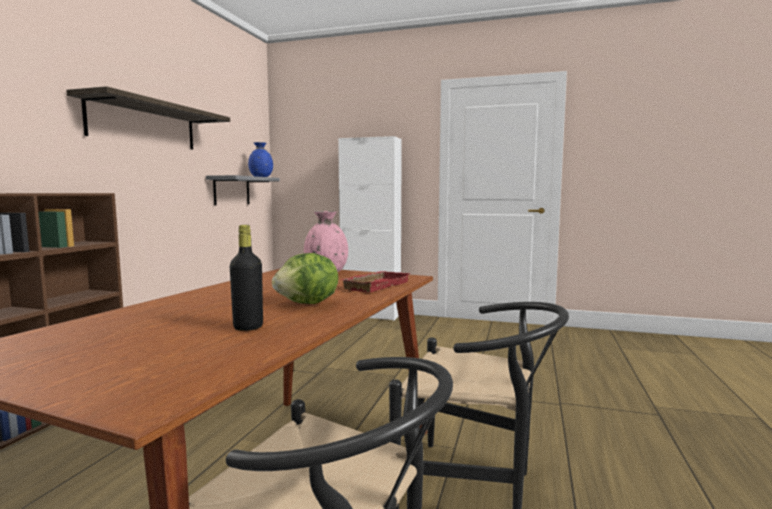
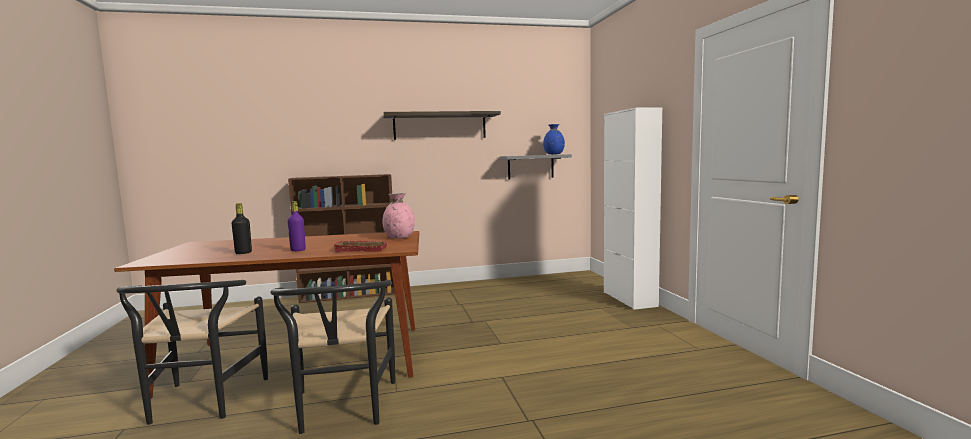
camera: 60 degrees right, 0 degrees up
(308, 304) = (298, 250): lettuce -> purple bottle

